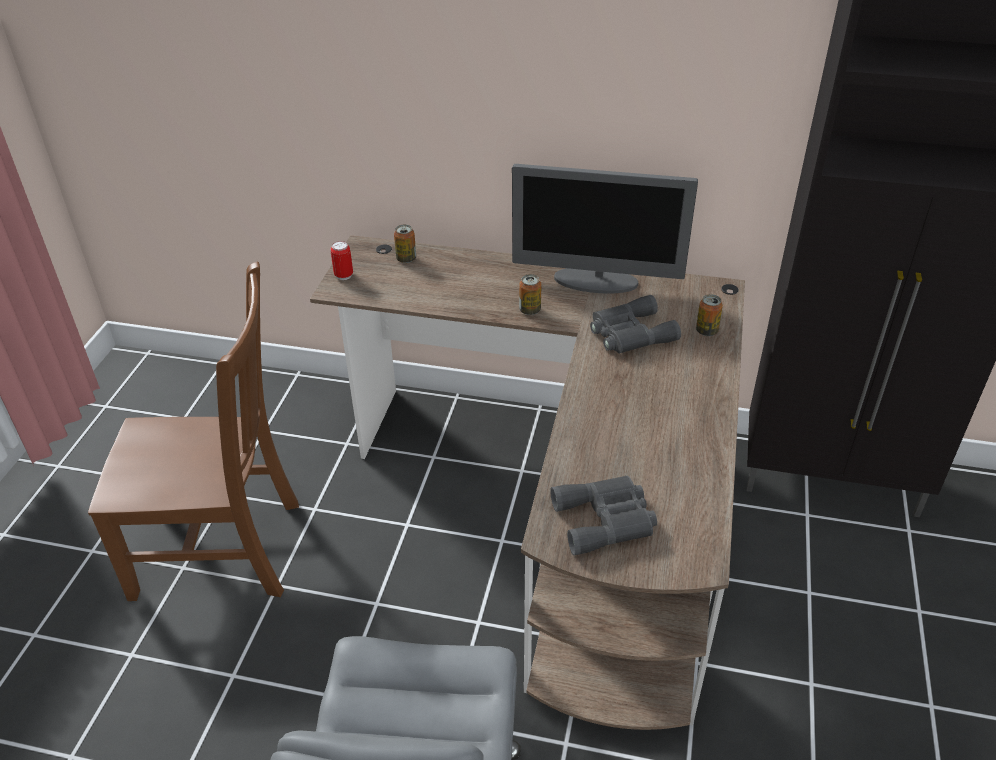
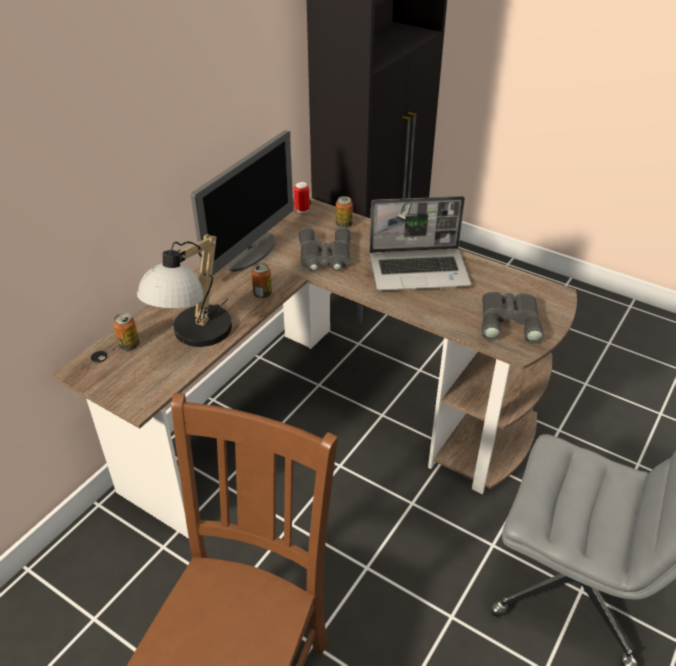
camera: 70 degrees left, 0 degrees up
(344, 276) = (120, 393): can -> can (302, 210)
(435, 290) = (194, 338): none -> table lamp
(657, 416) = (419, 270): none -> laptop

